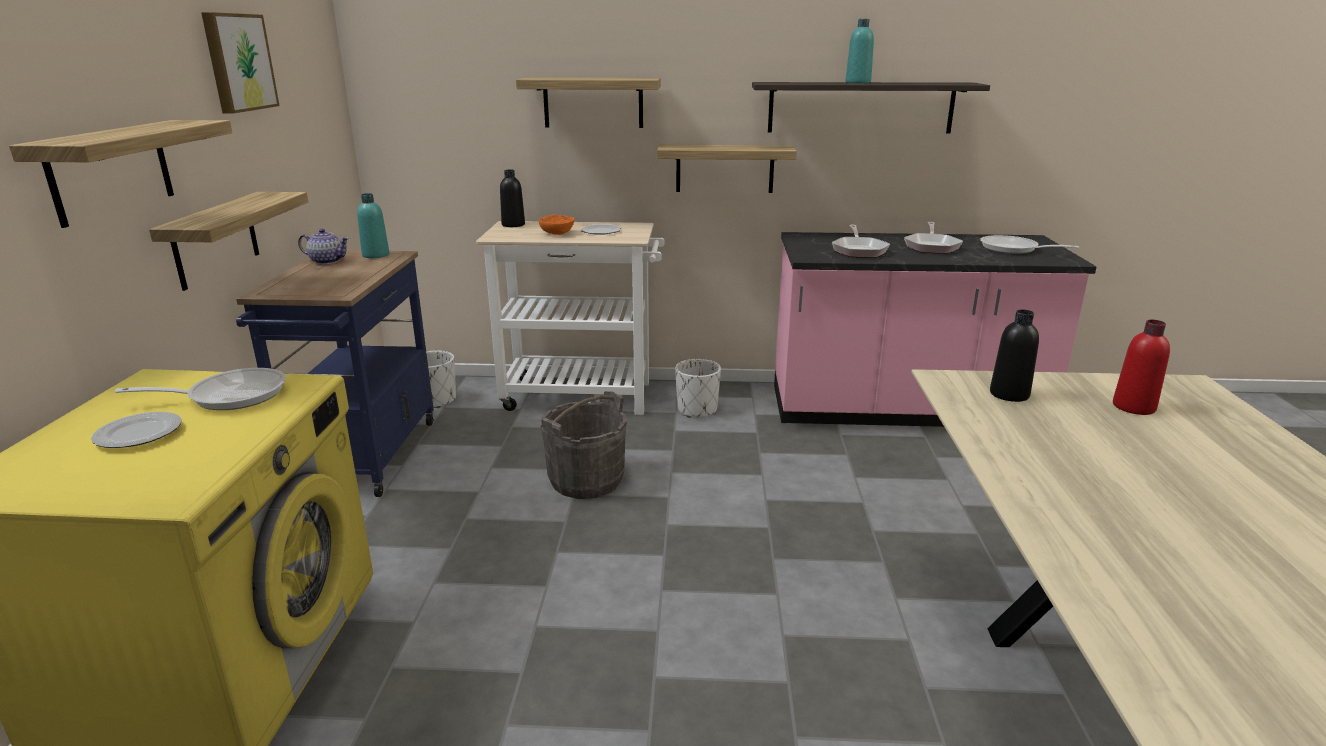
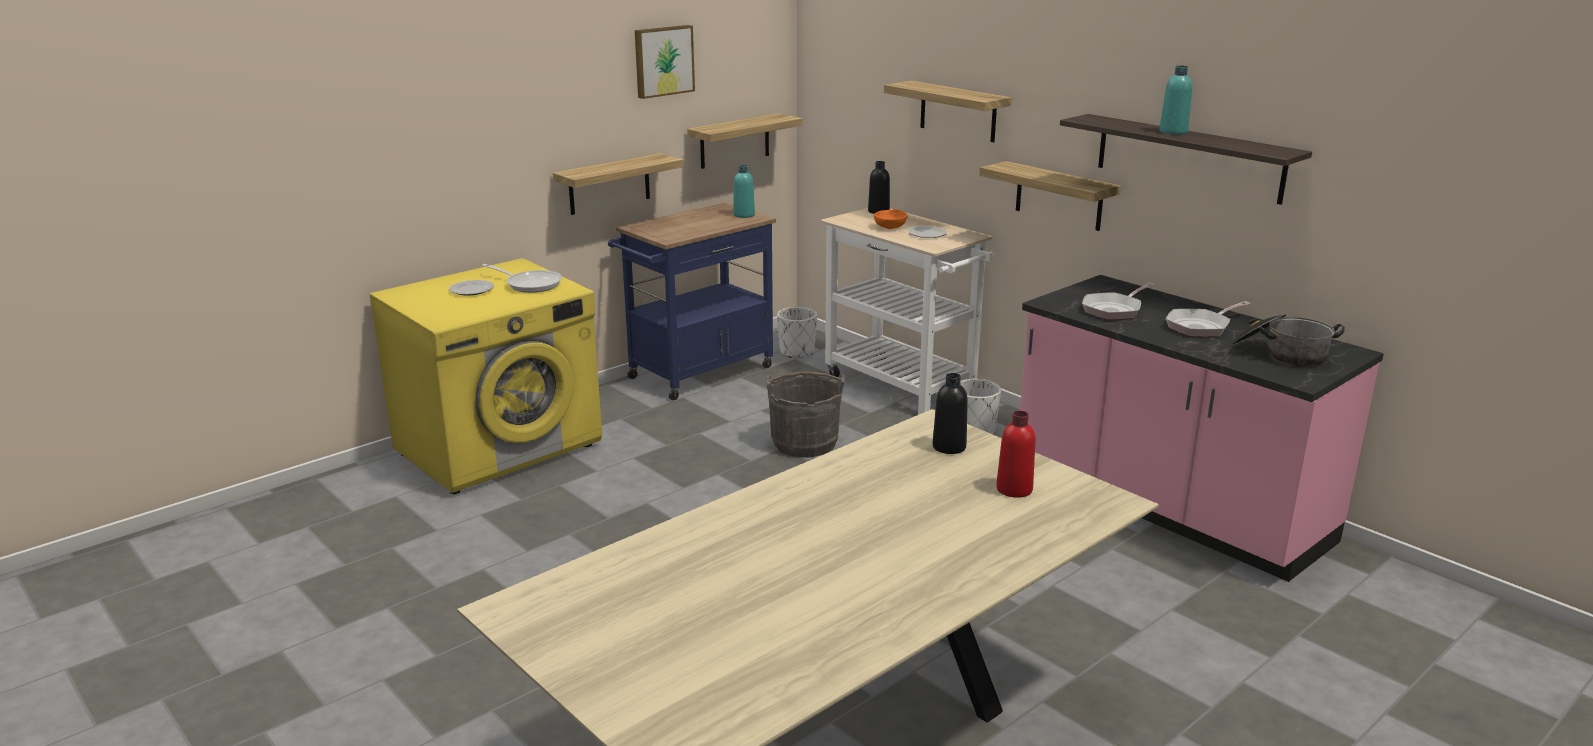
camera: 45 degrees right, 0 degrees up
(111, 171) = (532, 136): shelf -> shelf (734, 141)
(327, 261) = (708, 212): teapot -> none
(1013, 249) = (1281, 354): frying pan -> cooking pot

